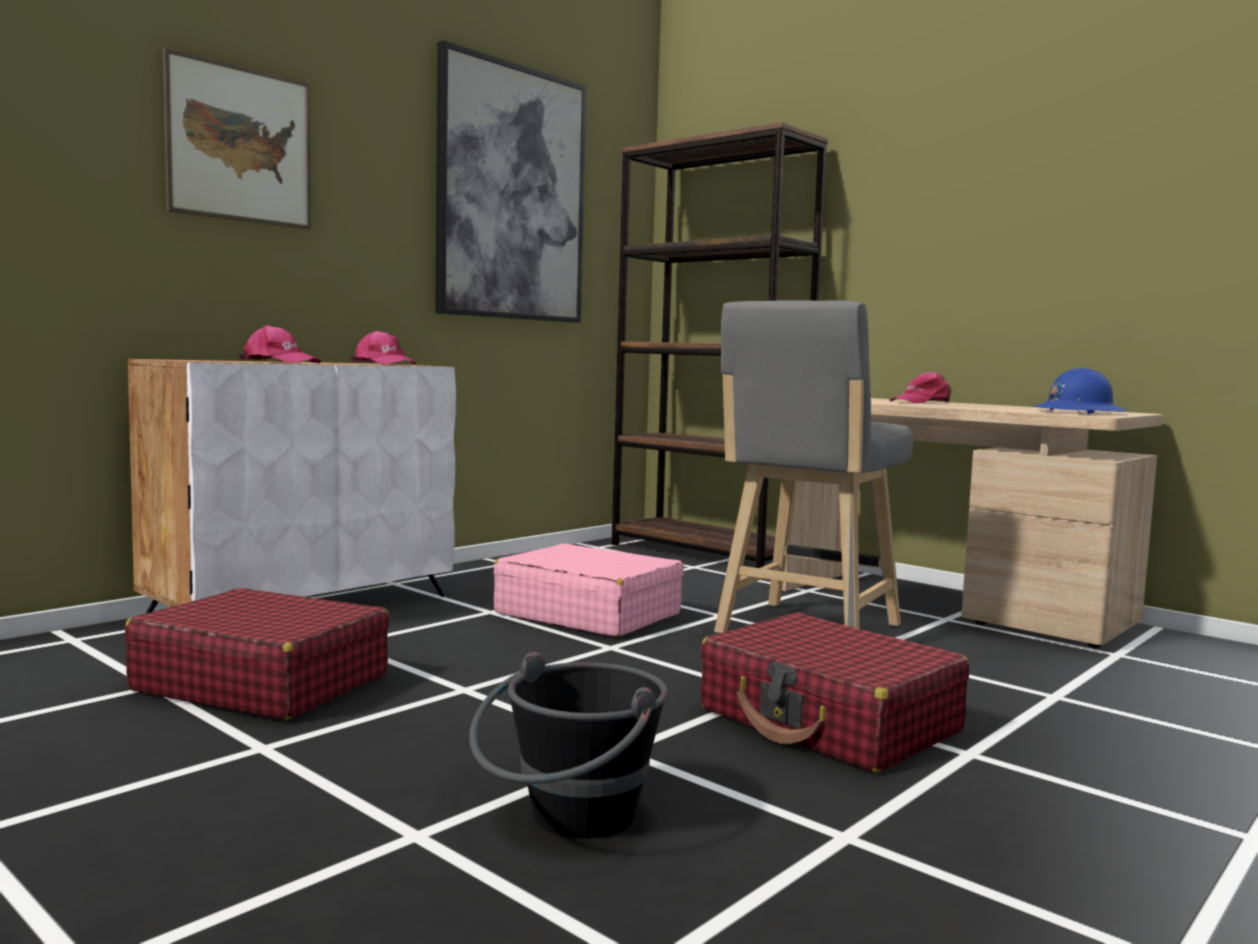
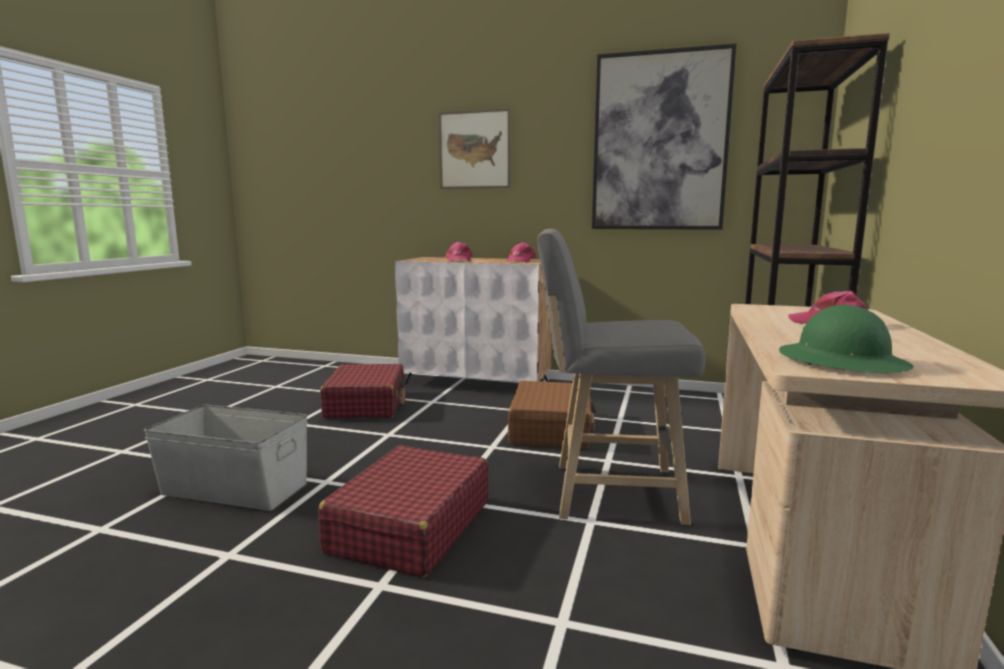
camera: 65 degrees right, 5 degrees up
(569, 822) = (235, 488): black bucket -> grey storage box
(587, 614) = (551, 429): pink suitcase -> brown suitcase
(1078, 412) = (841, 362): blue hard hat -> green hard hat

